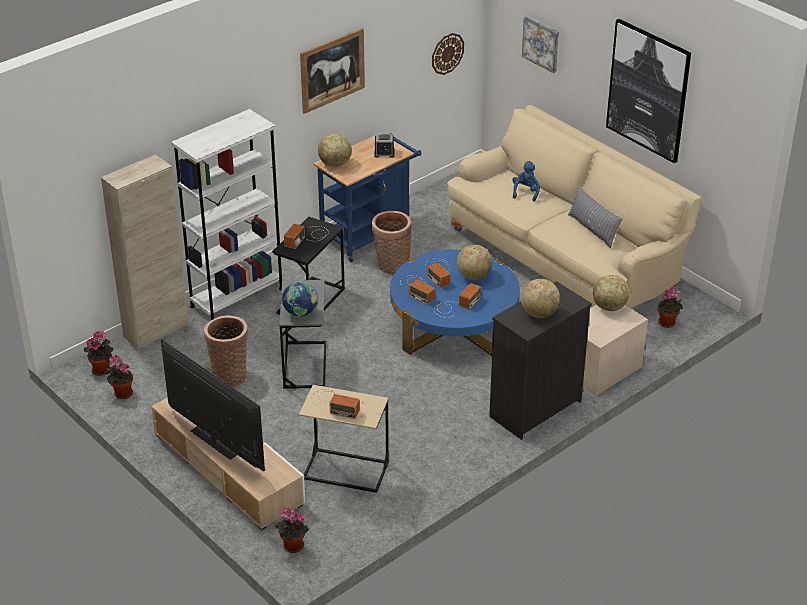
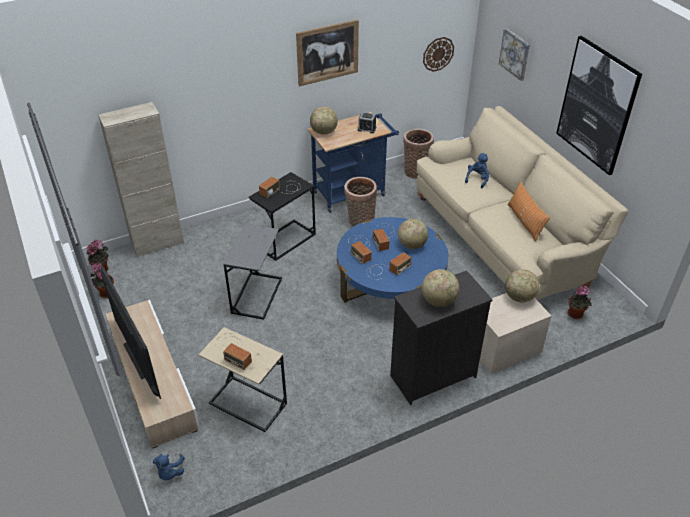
camera: 15 degrees right, 5 degrees up
(229, 375) = (194, 293): basket -> basket (416, 171)
(237, 297) = (230, 227): white bookcase -> none
(292, 547) = (170, 472): potted plant -> blue plush toy
(301, 313) = (245, 256): globe -> none
(593, 229) = (525, 221): grey pillow -> orange pillow

